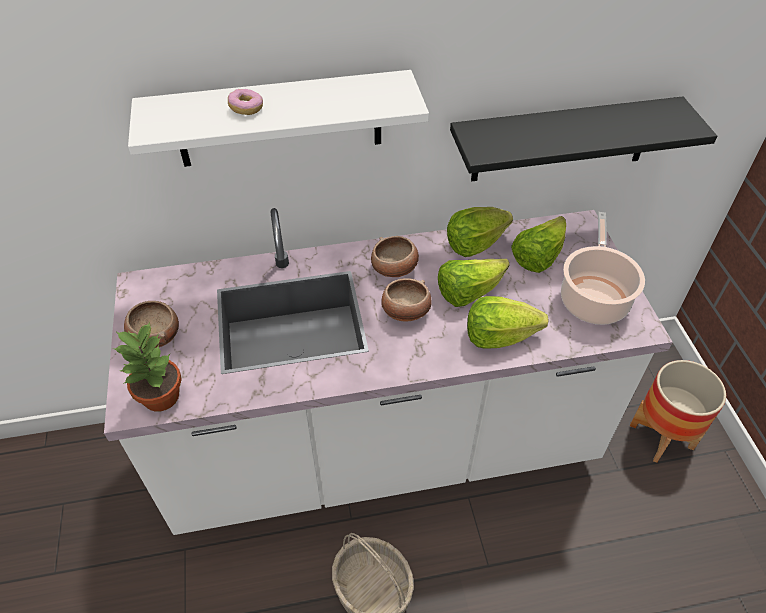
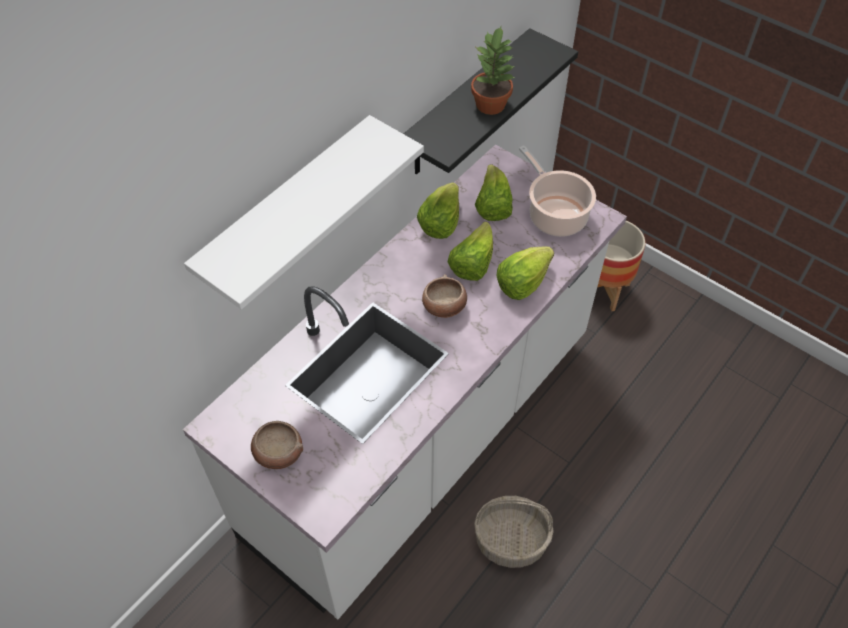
camera: 40 degrees left, 5 degrees up
(162, 397) = (338, 491): potted plant -> potted plant (491, 104)
(246, 109) = (290, 218): donut -> none
(394, 269) = (403, 279): bowl -> none

